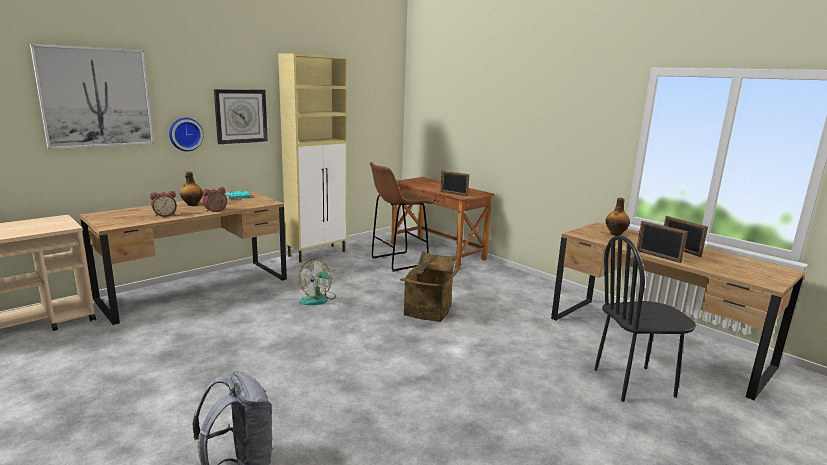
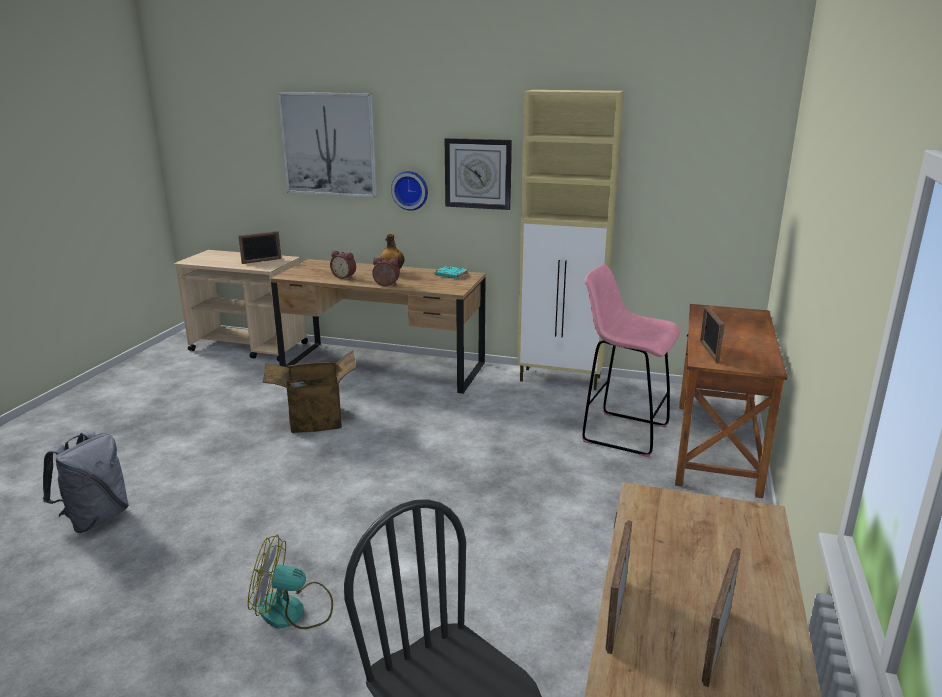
camera: 60 degrees right, 5 degrees up
(39, 224) = (261, 261): none -> picture frame
(318, 299) = (436, 429): fan -> fan (293, 611)
(397, 262) = (622, 433): brown stool -> pink stool
(429, 311) = (492, 510): cardboard box -> cardboard box (315, 421)
(616, 234) = (716, 540): bottle -> none

